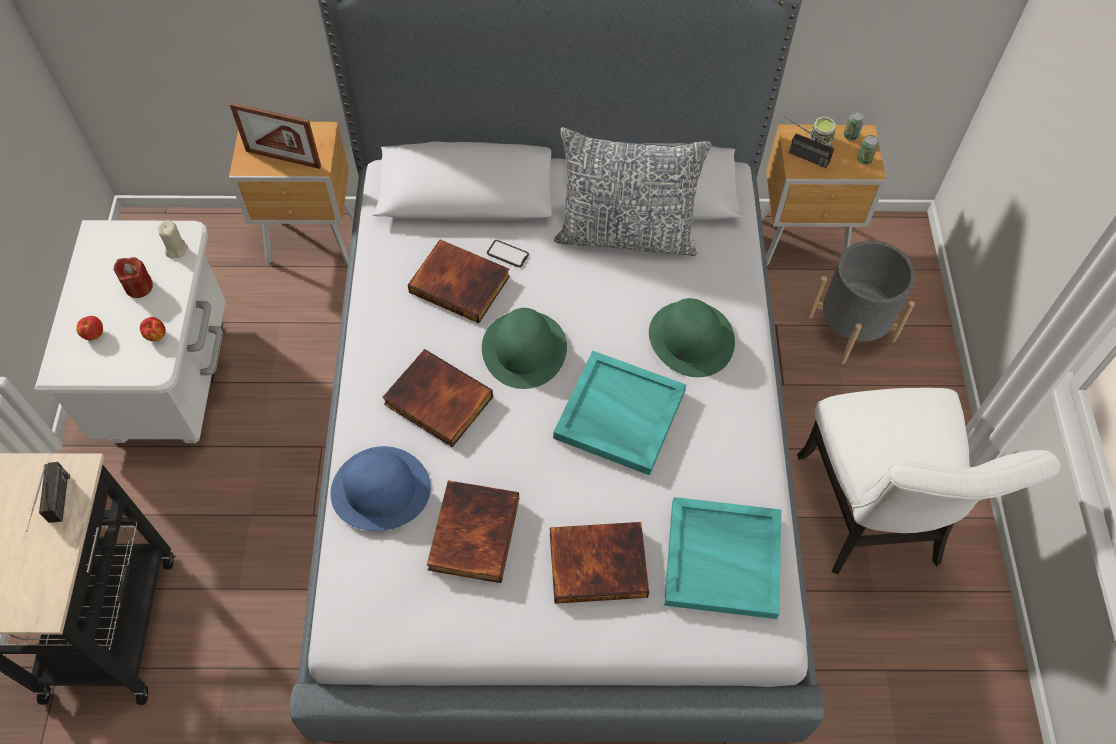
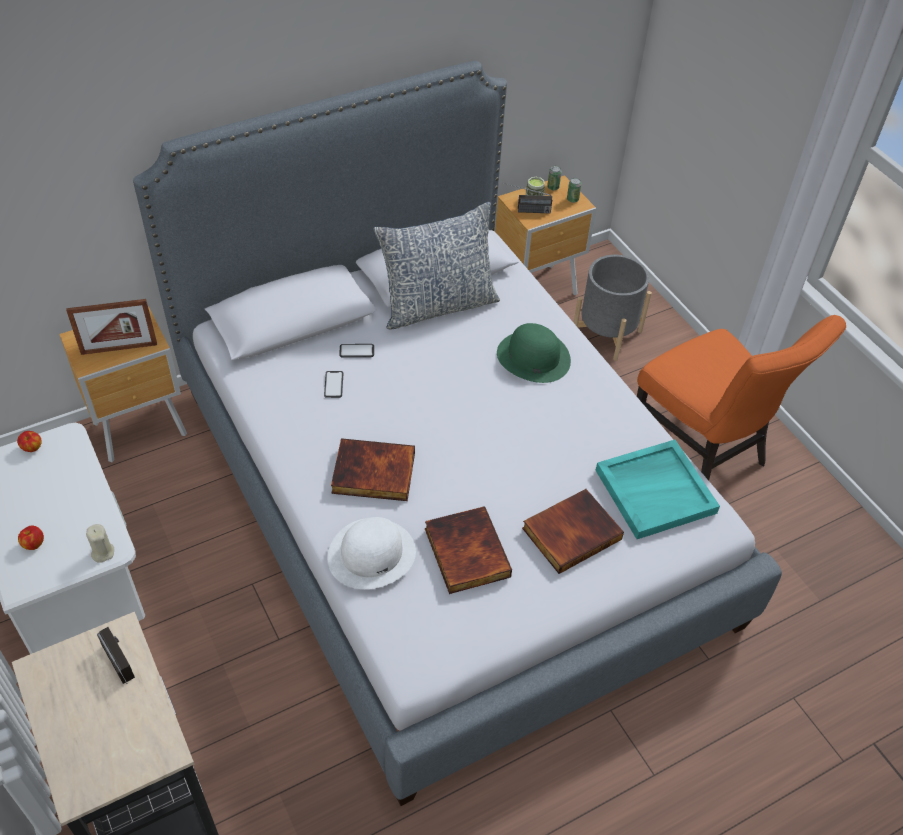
camera: 30 degrees left, 10 degrees down
(139, 287) = (52, 491): red candle -> none
(156, 335) = (94, 522): apple -> apple (32, 448)
(176, 249) = (67, 450): beige candle -> beige candle (102, 552)
(381, 489) = (372, 554): blue hat -> white hat
(461, 283) = (333, 384): book -> phone
(524, 349) = (416, 411): green hat -> none
(618, 415) = (517, 428): turquoise tray -> none
(873, 517) = (703, 453): white chair -> orange chair

